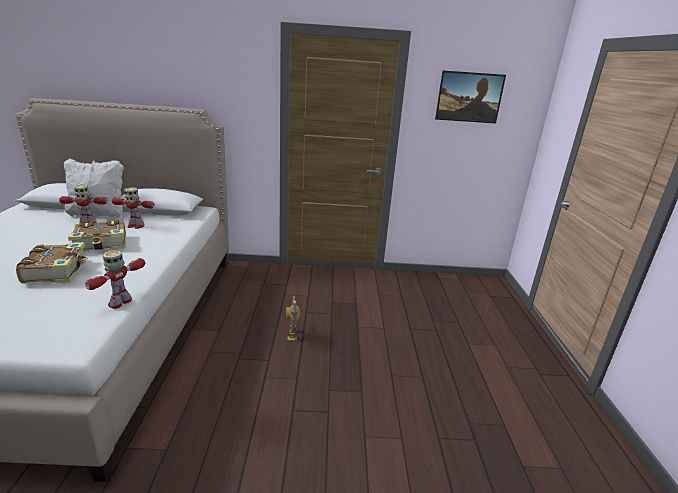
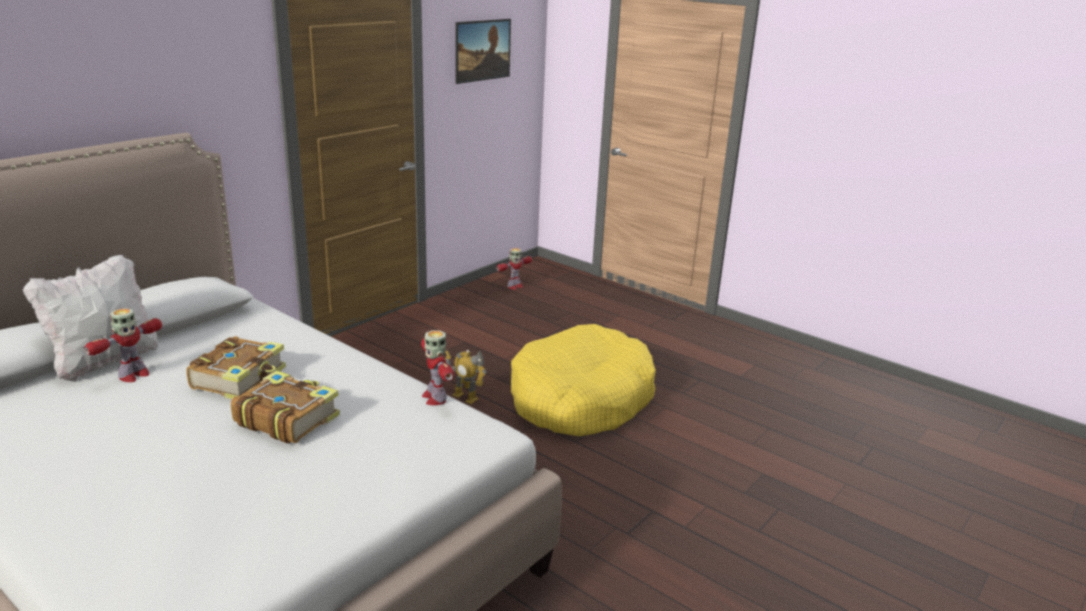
camera: 50 degrees left, 0 degrees up
(135, 226) = (210, 347): toy robot -> toy robot (514, 286)
(352, 384) = (581, 399): none -> yellow dog bed

